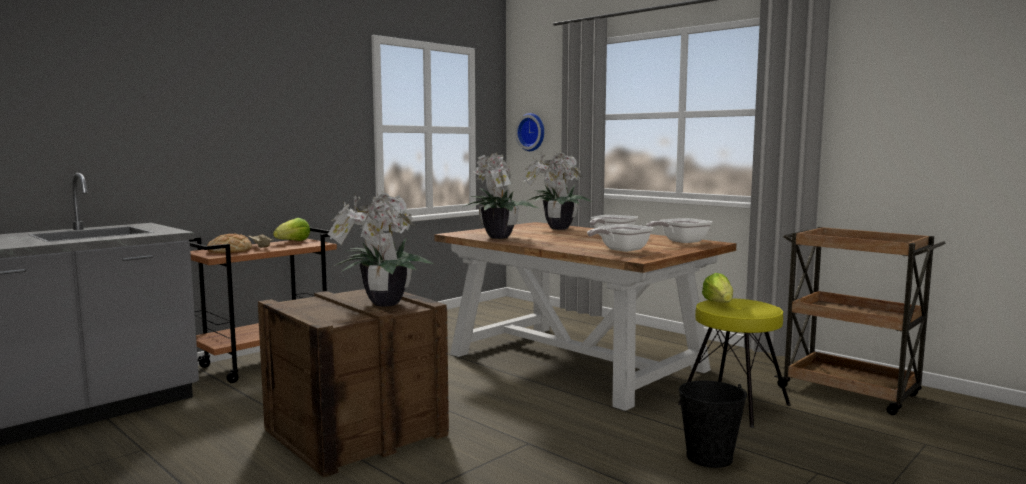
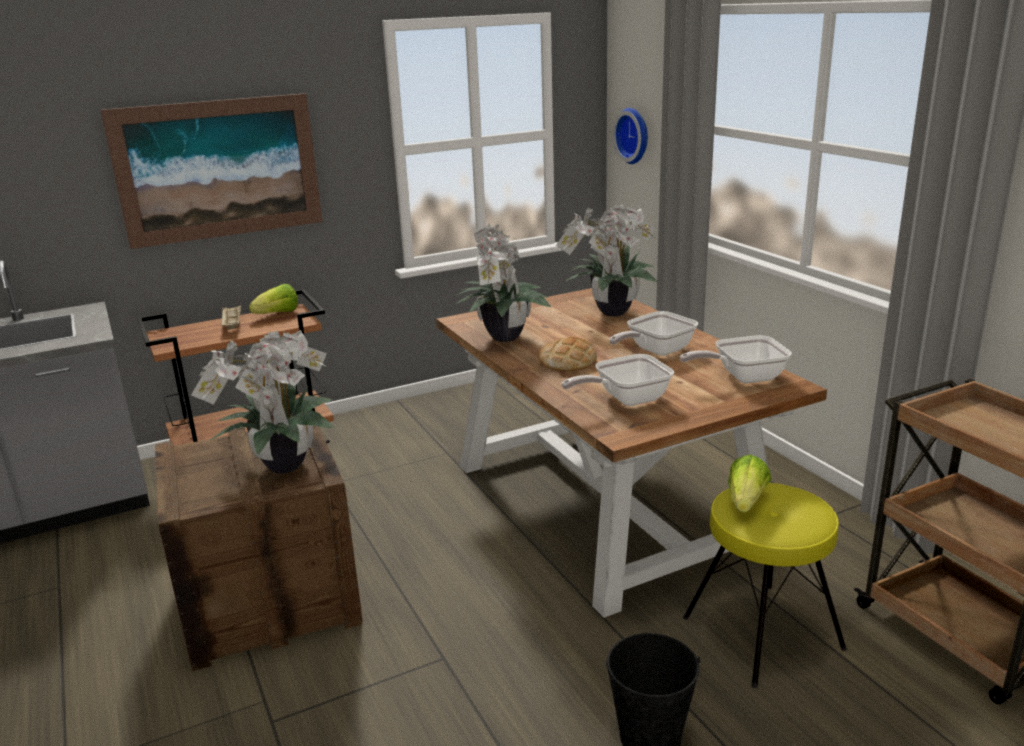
camera: 20 degrees right, 15 degrees up
(230, 251) = (191, 335): bread -> bread (568, 361)
(251, 125) = (219, 169): none -> picture

